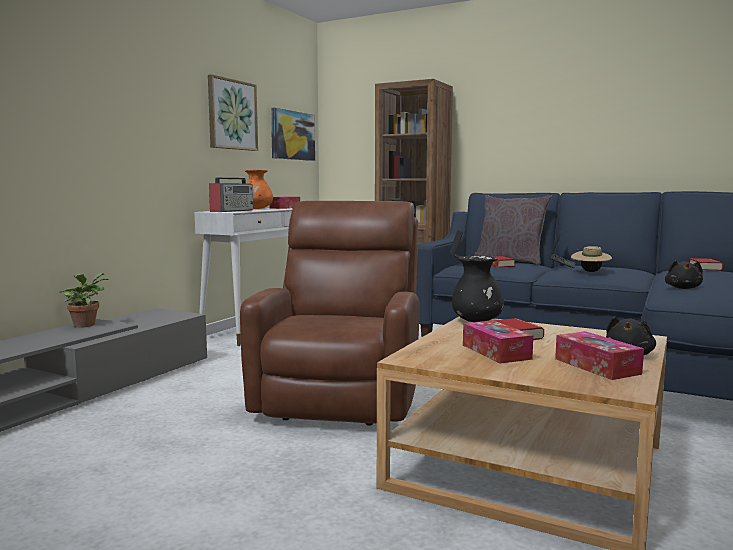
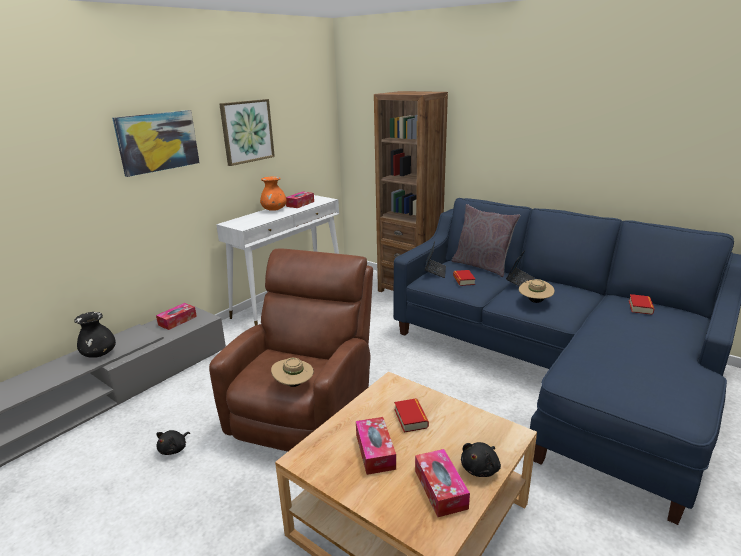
camera: 10 degrees right, 15 degrees up
(85, 324) = (127, 334): potted plant -> none
(148, 317) = (177, 321): none -> tissue box
(232, 211) = (247, 221): radio -> none
(292, 135) = (310, 132): picture -> picture (158, 142)
(351, 328) = (294, 384): none -> beige hat
(477, 321) = (393, 387): black vase -> black vase (99, 354)
(683, 288) = (589, 355): black plush toy -> black plush toy (174, 449)

